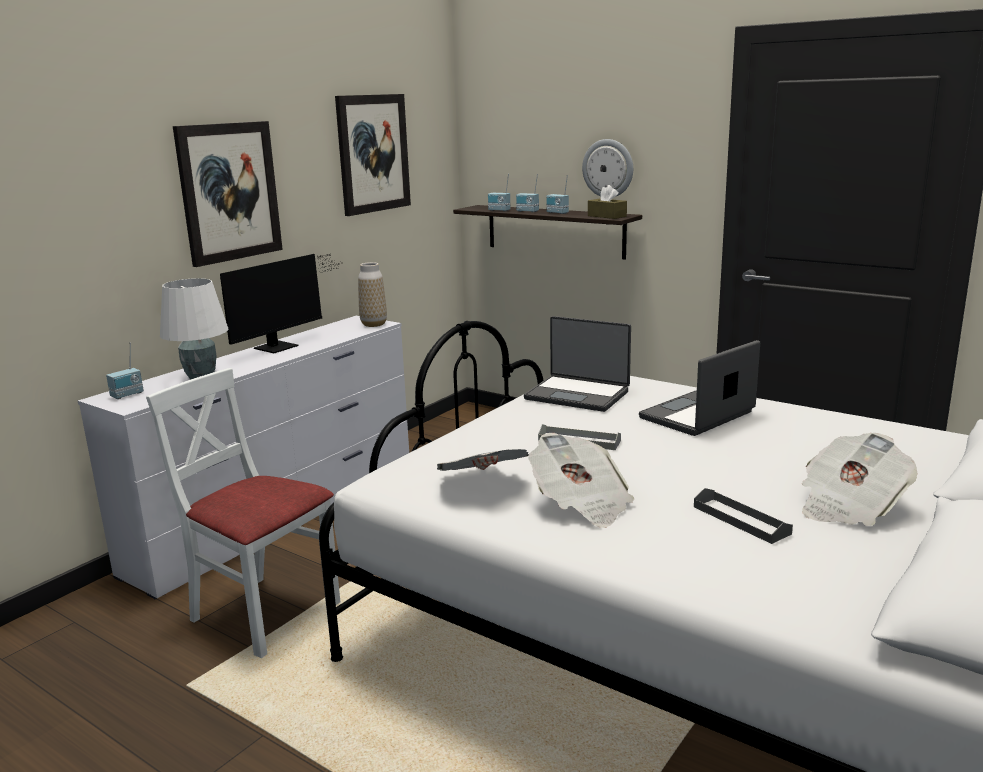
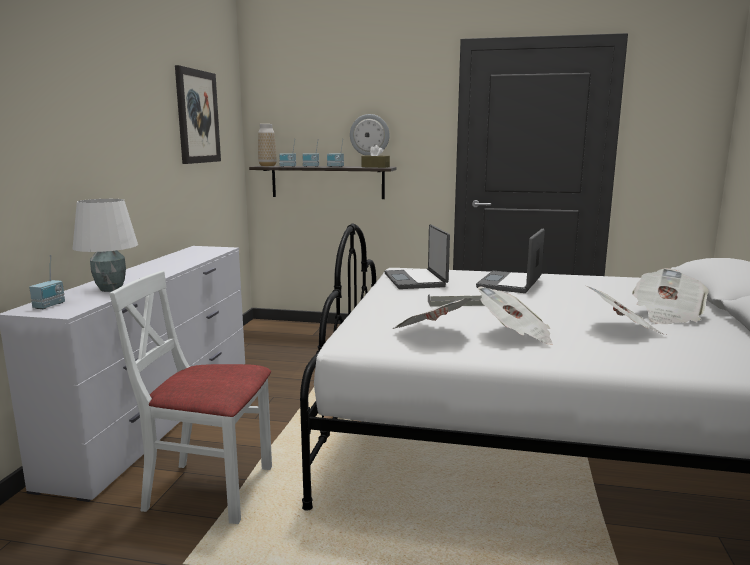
camera: 25 degrees left, 5 degrees down
(229, 192) = (108, 130): picture -> none
(281, 346) = (156, 265): monitor -> none
(373, 324) = (217, 249): vase -> vase (267, 166)
(578, 395) = (416, 280): laptop -> laptop turned 75 degrees clockwise
(741, 520) = (622, 329): grey tray -> newspaper

